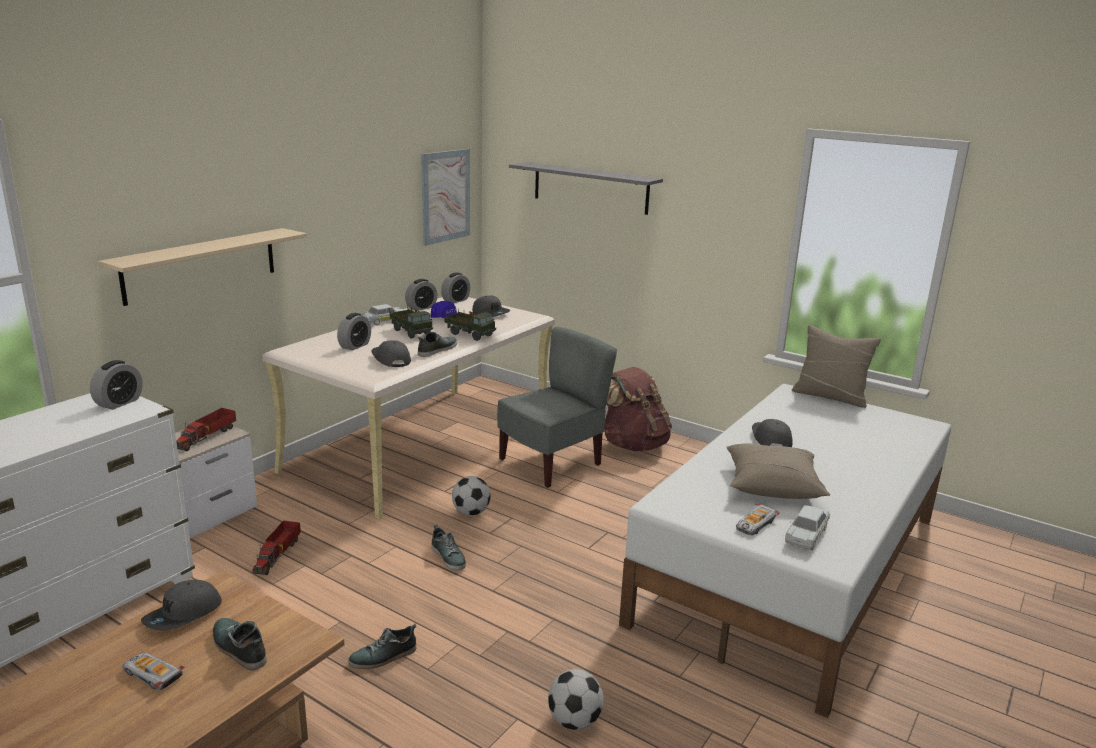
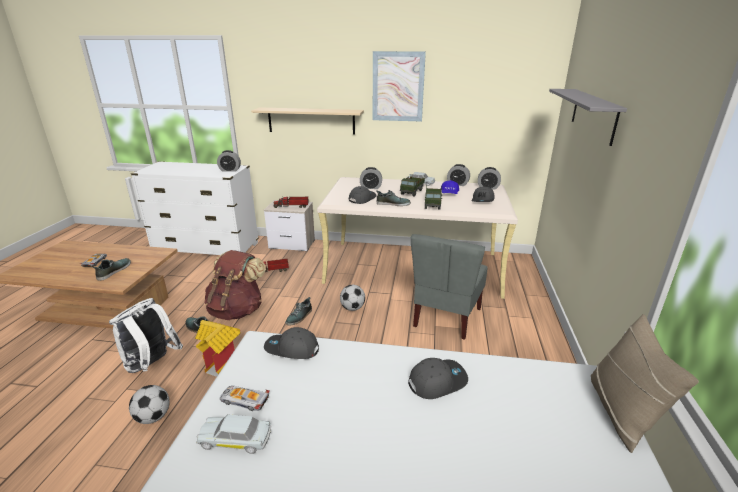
camera: 65 degrees right, 5 degrees up
(183, 615) = (139, 253): grey cap -> grey cap (291, 349)
(443, 718) = (152, 365): none -> white backpack
(445, 196) = (512, 111): picture -> picture (398, 87)
(496, 643) = (222, 362): none -> toy house
(551, 463) = (446, 317): grey chair -> grey chair turned 90 degrees clockwise
(633, 444) = (522, 346): brown backpack -> brown backpack (237, 310)
(772, 485) = (331, 399): beige pillow -> none

